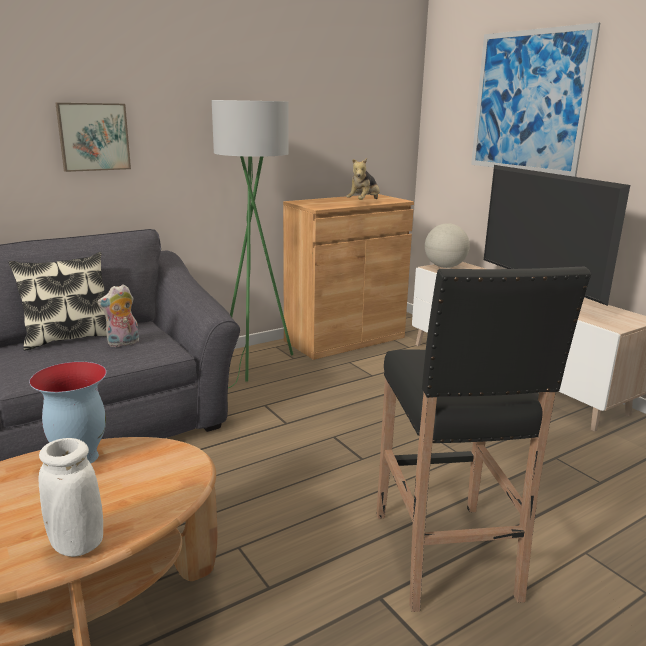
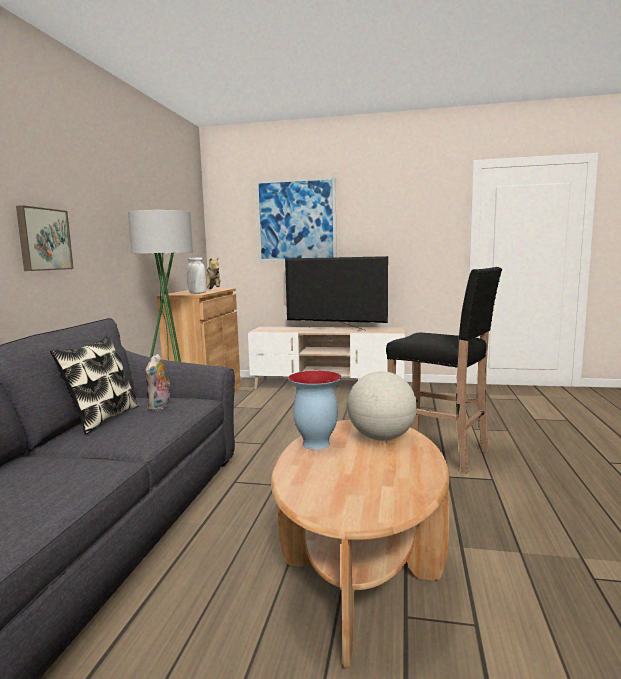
camera: 45 degrees left, 10 degrees down
(77, 544) = (419, 460): white vase -> white vase (197, 293)
(445, 267) = (263, 329): globe -> globe (381, 438)

